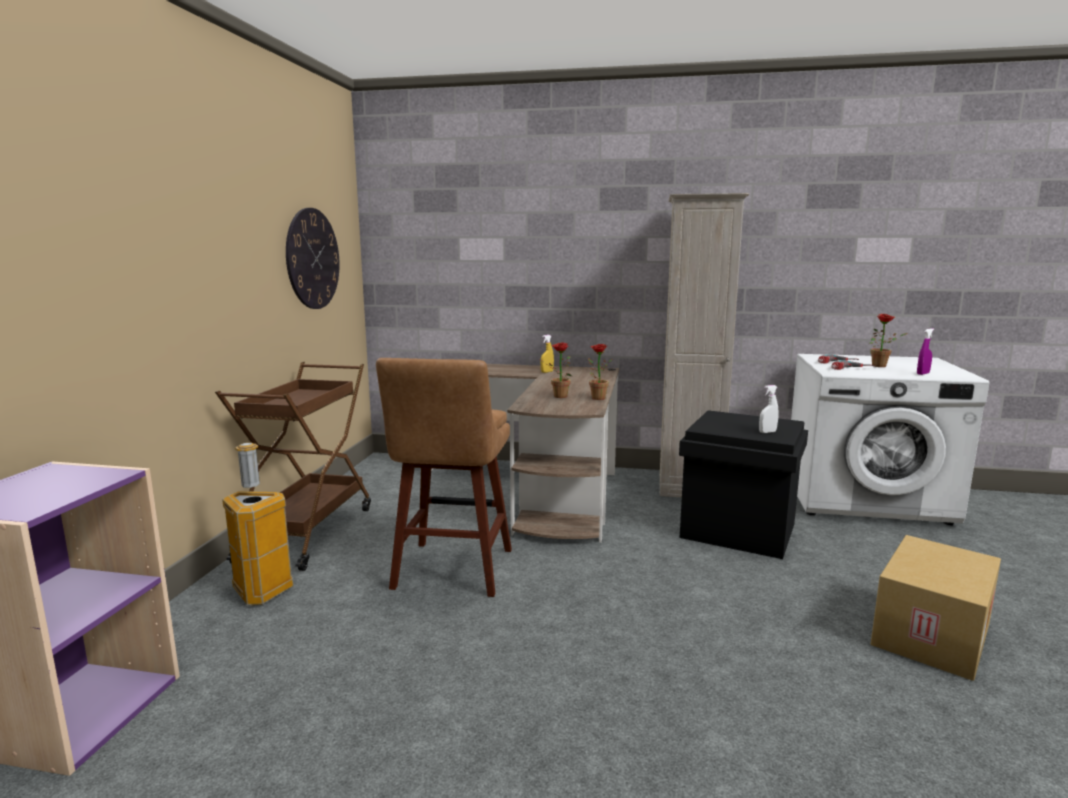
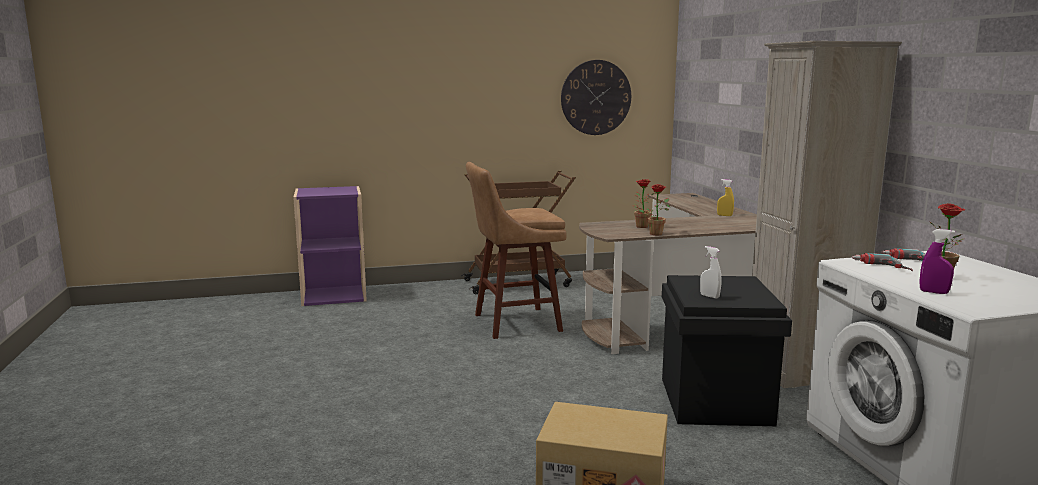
camera: 65 degrees right, 0 degrees up
(260, 591) = (445, 293): trash can -> none

